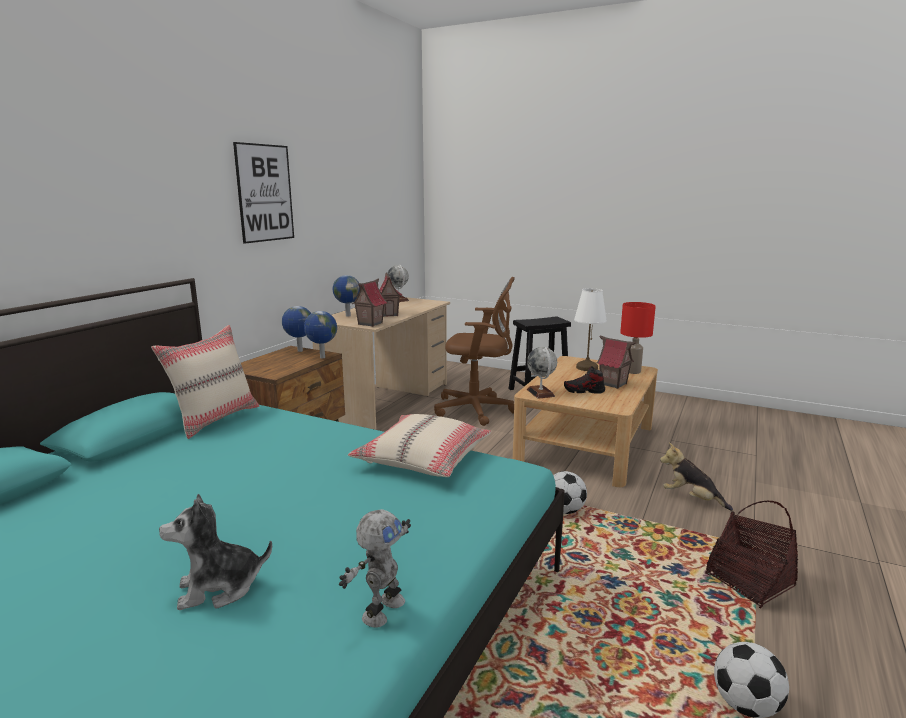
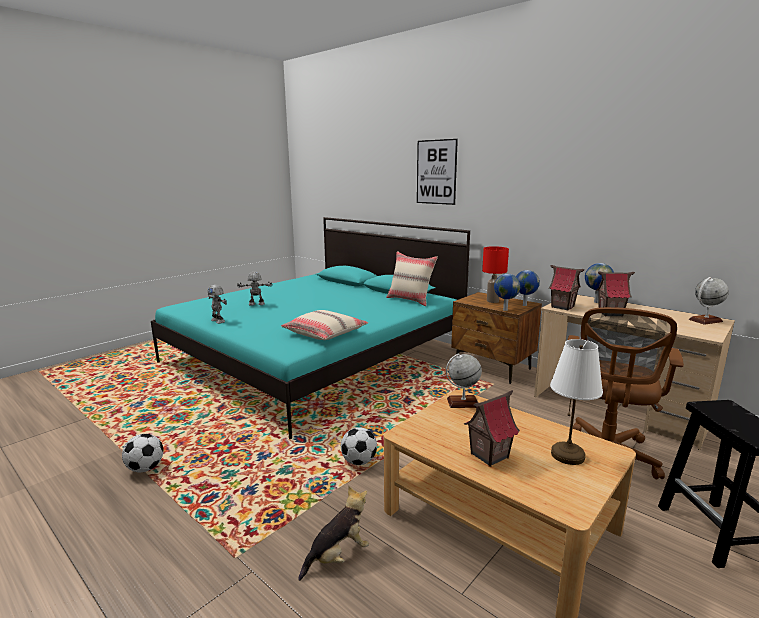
camera: 105 degrees right, 0 degrees up
(219, 588) = (256, 304): plush toy -> toy robot
(265, 193) = (547, 181): picture -> picture (436, 172)
(584, 391) = (465, 428): shoe -> none
(633, 371) = (554, 493): red table lamp -> red table lamp (493, 301)
(749, 581) = (208, 525): basket -> none

